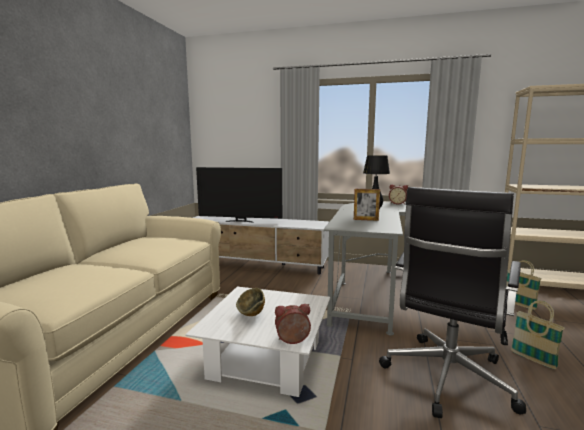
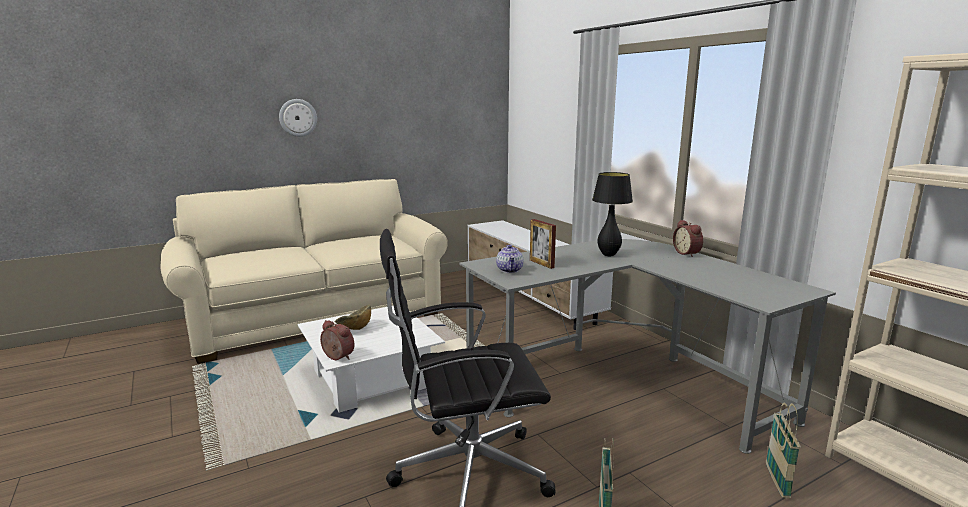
camera: 45 degrees right, 5 degrees up
(34, 117) = (298, 118): none -> wall clock
(240, 221) = (514, 237): television -> none
(365, 226) = (510, 270): none -> teapot

